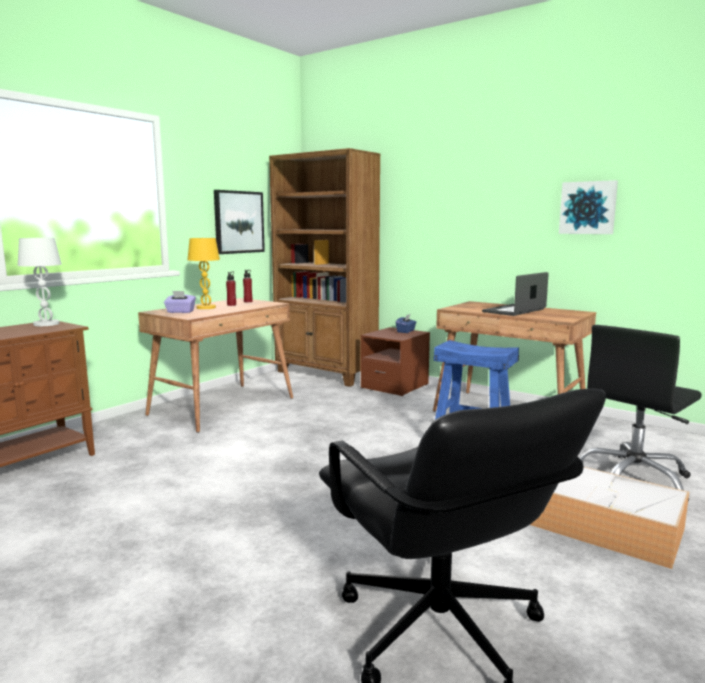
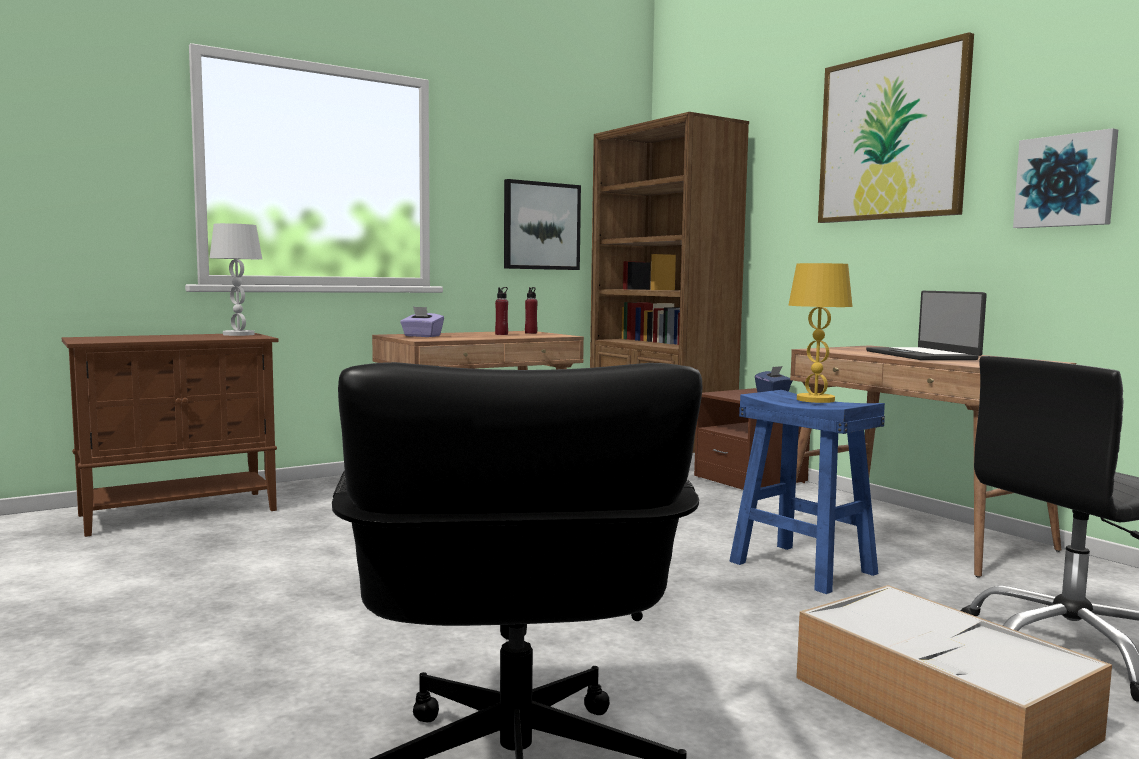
camera: 20 degrees right, 5 degrees down
(206, 307) = (462, 335): yellow table lamp -> yellow table lamp (815, 400)
(480, 172) = (891, 136): none -> picture
(515, 311) = (922, 355): laptop -> laptop turned 75 degrees counterclockwise

